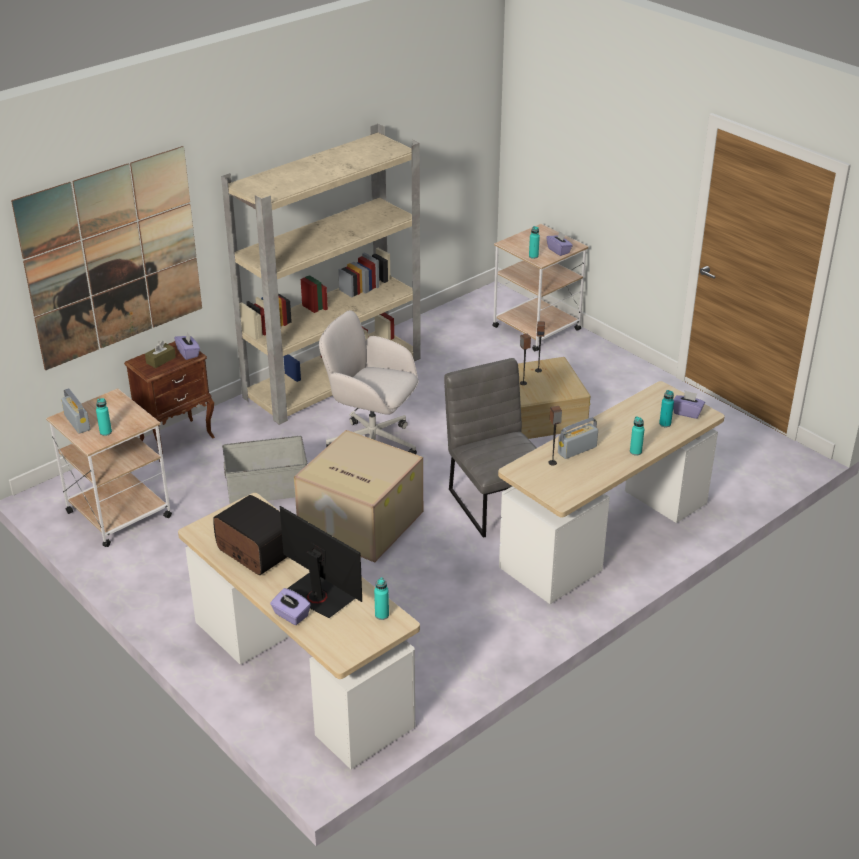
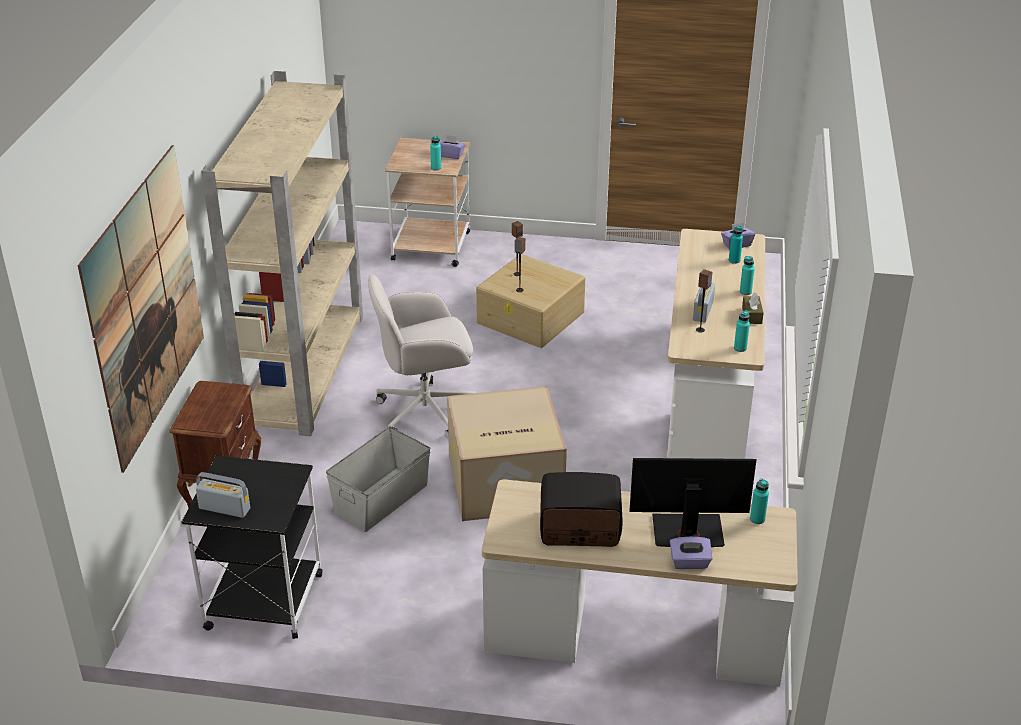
camera: 40 degrees left, 0 degrees up
(105, 432) = (270, 502): turquoise bottle -> turquoise bottle (740, 348)
(118, 513) = (262, 600): beige cart -> black cart
(161, 360) = (210, 410): brown tissue box -> brown tissue box (752, 315)
(188, 353) = (229, 390): purple tissue box -> none
(496, 502) = (593, 407): grey chair -> none

